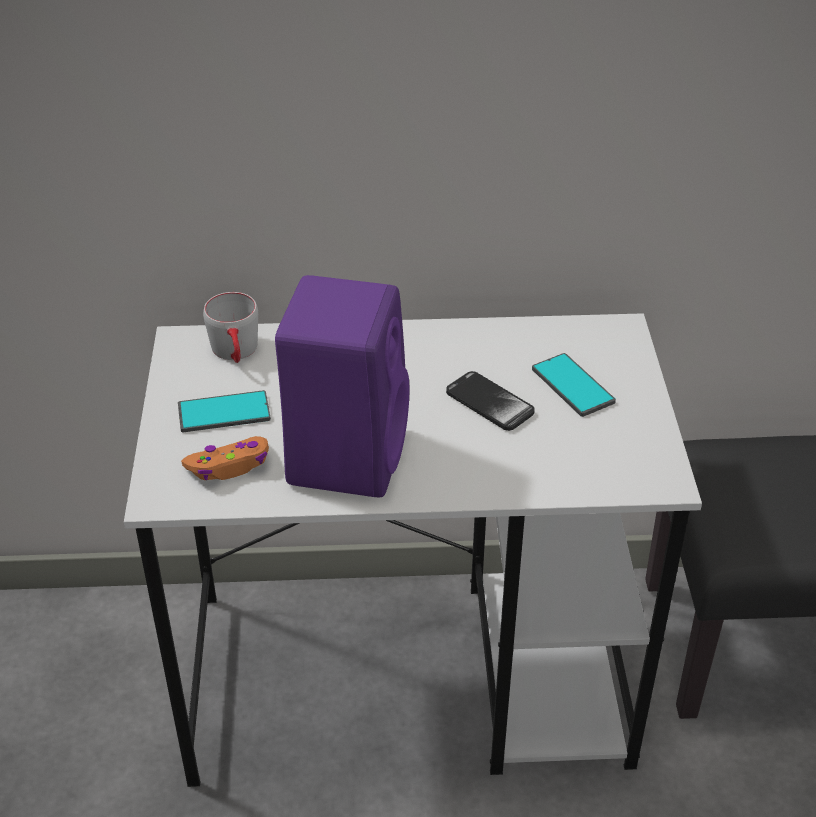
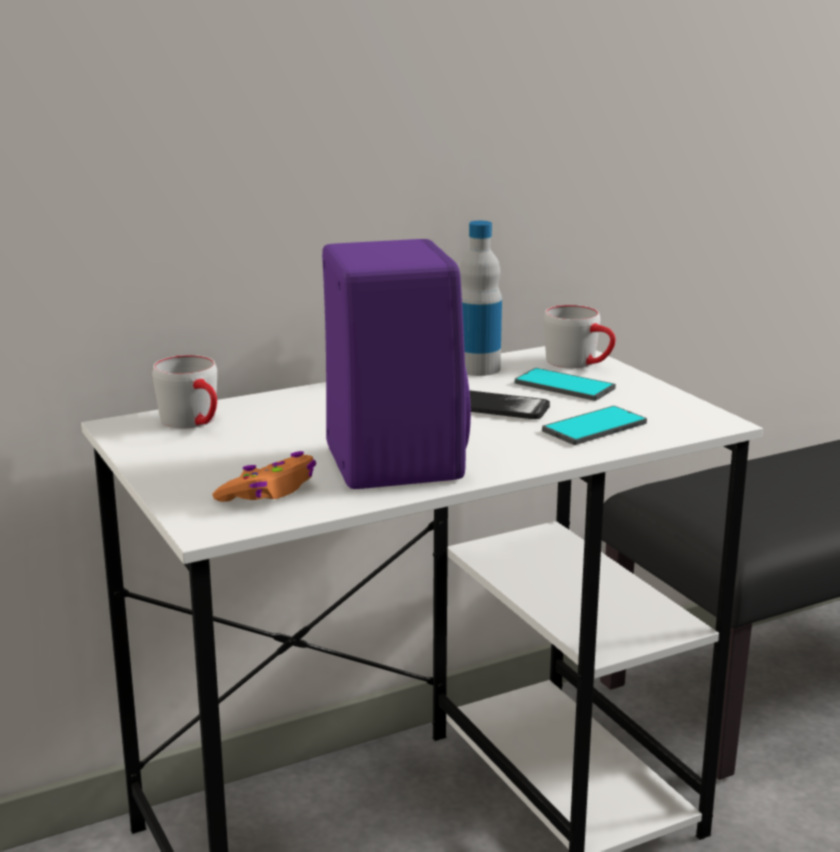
camera: 25 degrees left, 20 degrees down
(224, 413) = (224, 460): phone -> phone (594, 427)
(517, 336) = (478, 368): none -> bottle
(615, 353) = (580, 363): none -> grey mug

